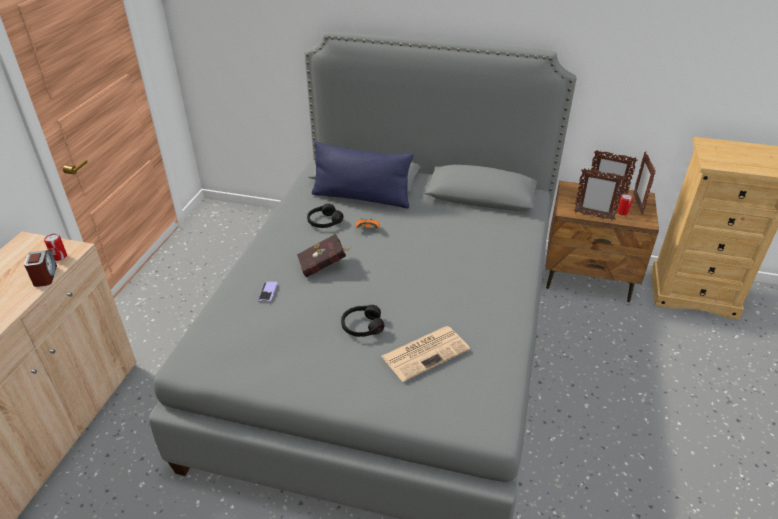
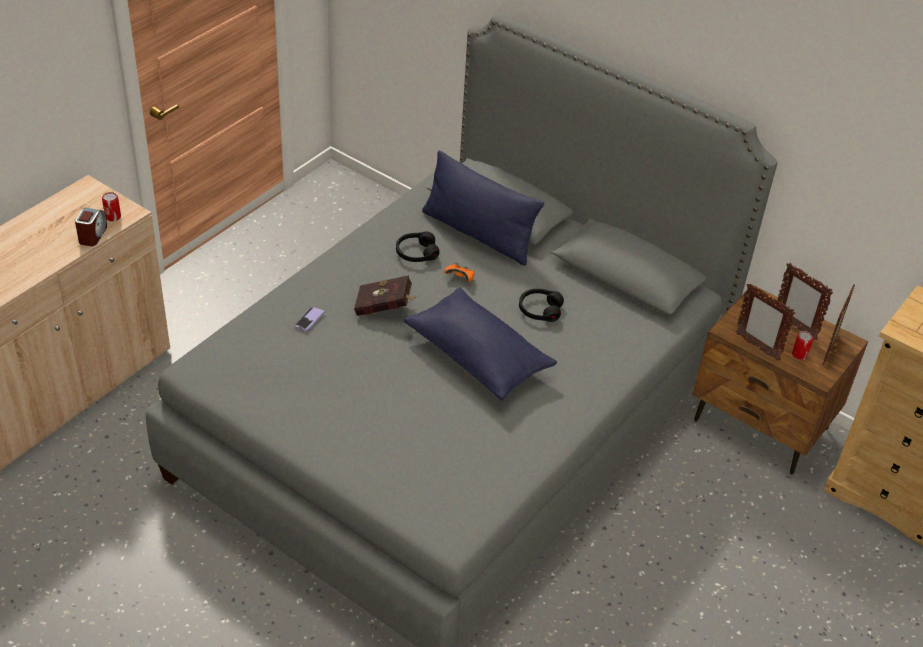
camera: 20 degrees right, 5 degrees up
(362, 326) = (385, 390): black headphones -> black headphones (540, 310)
(417, 278) = (478, 357): none -> blue pillow
(426, 352) = (433, 440): newspaper -> none

